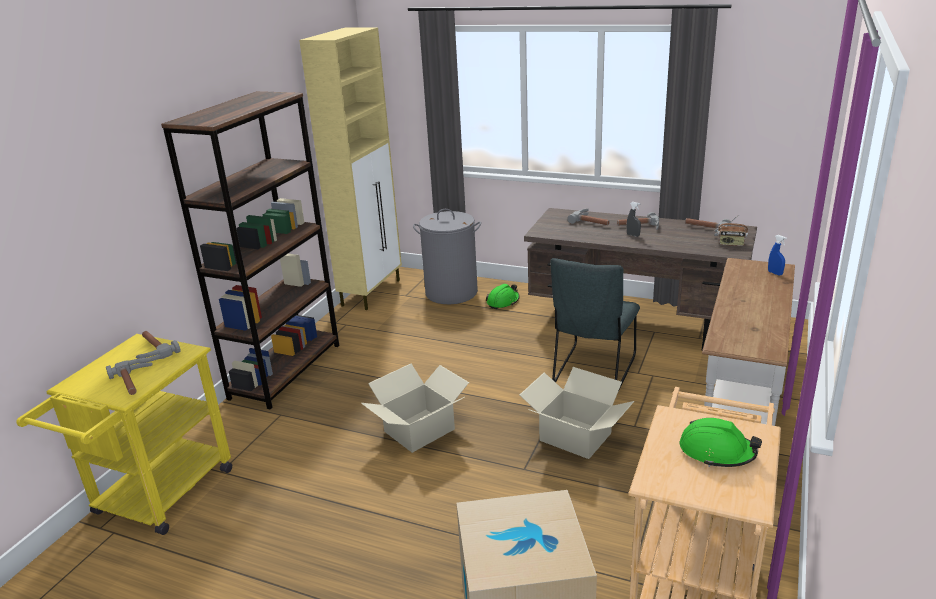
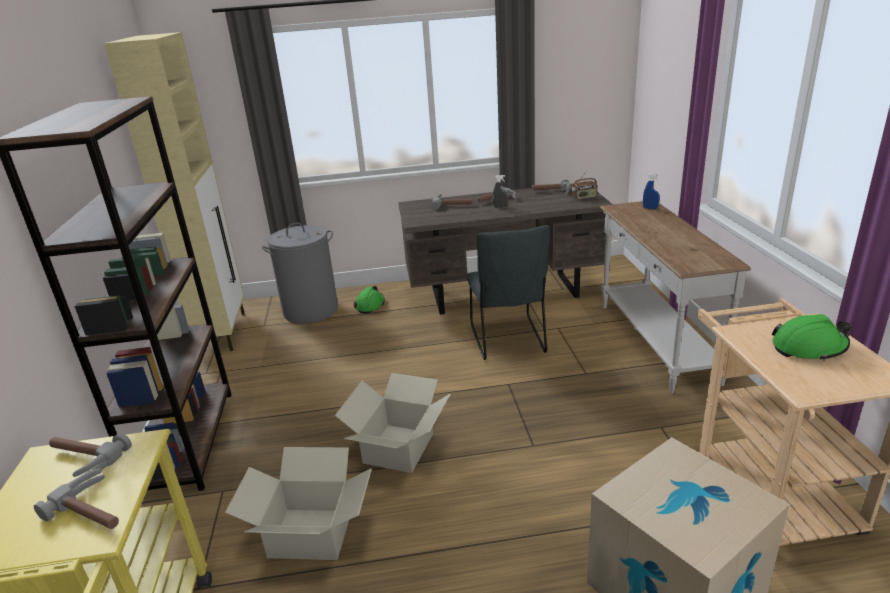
camera: 30 degrees left, 0 degrees up
(575, 436) = (548, 399): cardboard box -> cardboard box (310, 533)

